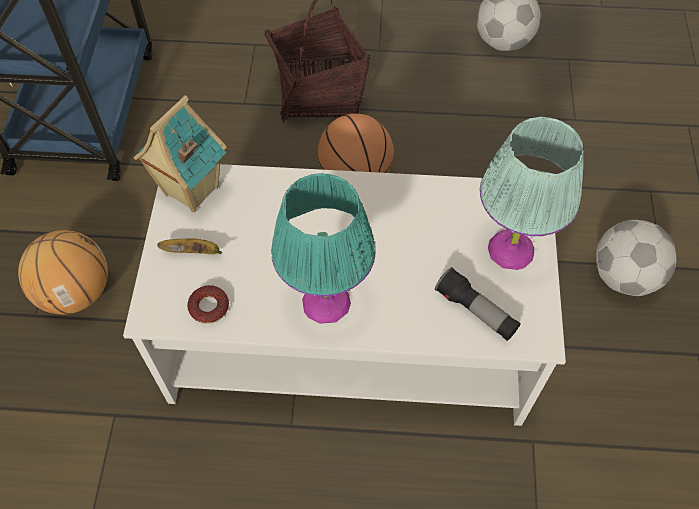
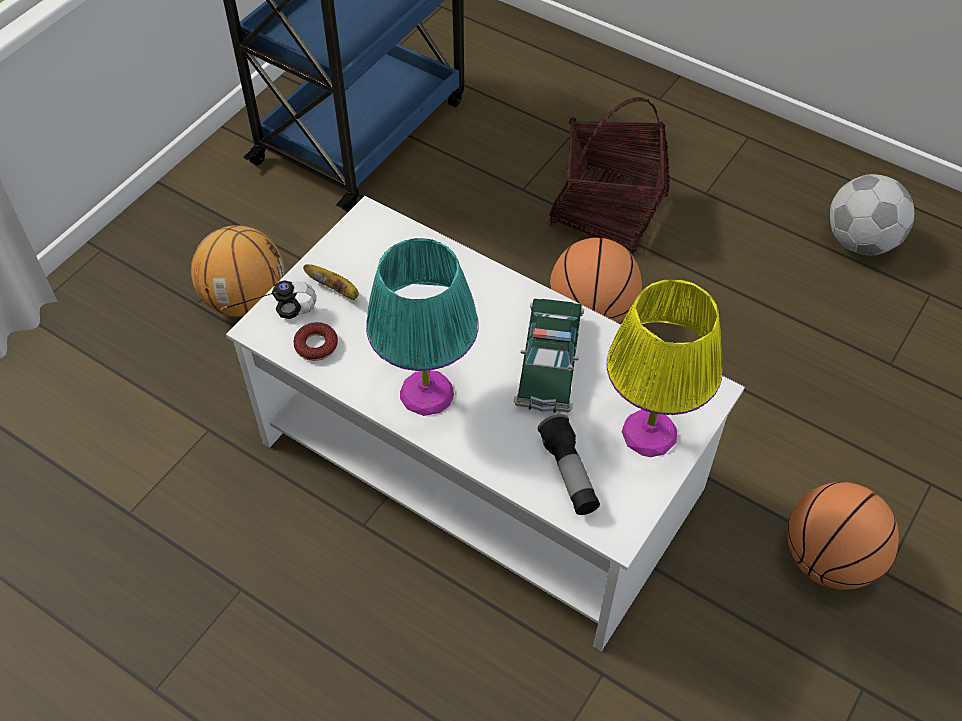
camera: 30 degrees right, 5 degrees down
(150, 294) = (272, 309): none -> headphones
(190, 191) = (369, 233): toy house -> none
(403, 231) = (549, 363): none -> toy car
(510, 249) = (648, 432): turquoise table lamp -> yellow table lamp
(623, 276) = (829, 559): football -> basketball

